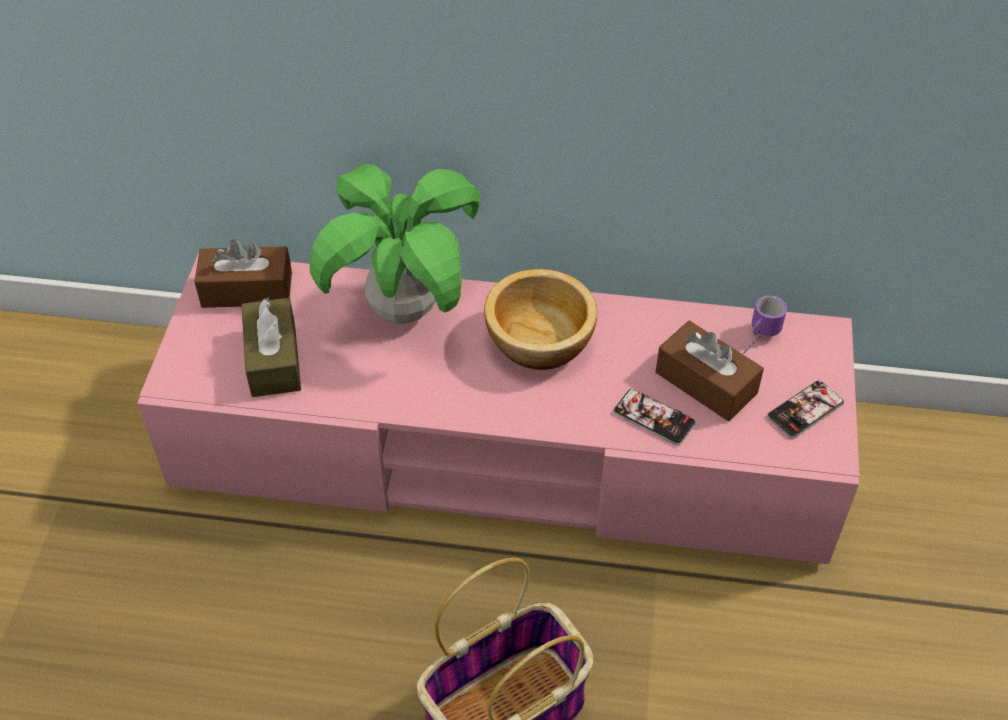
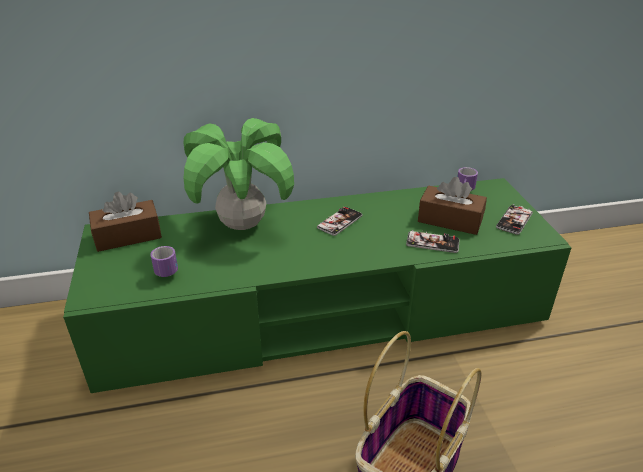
camera: 20 degrees left, 15 degrees down
(273, 359) = (163, 268): brown tissue box -> mug
(504, 449) = (321, 312): pink tv stand -> green tv stand
(542, 341) = (340, 222): bowl -> phone

